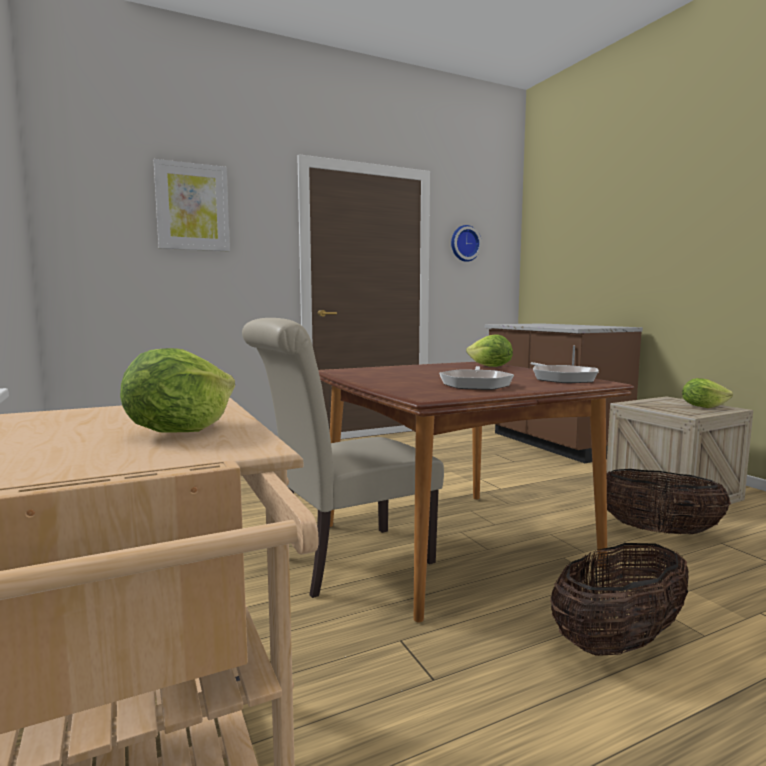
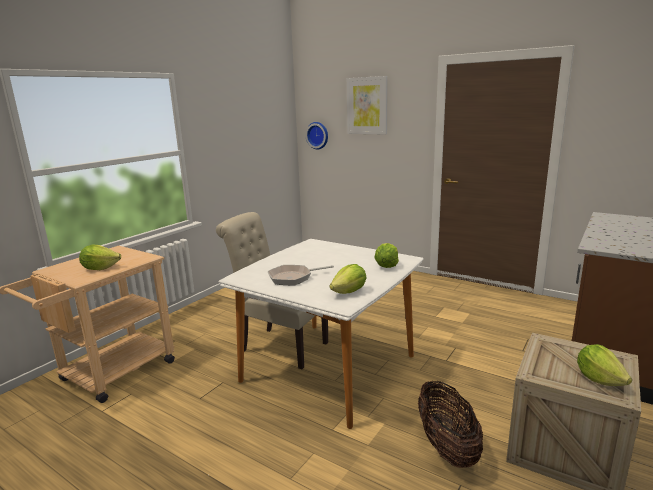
camera: 60 degrees right, 10 degrees up
(453, 544) = (329, 368): brown dining table -> white dining table
(464, 243) = (614, 118): wall clock -> wall clock (318, 135)
(561, 378) = (349, 292): frying pan -> lettuce
(618, 641) = (261, 445): basket -> none

